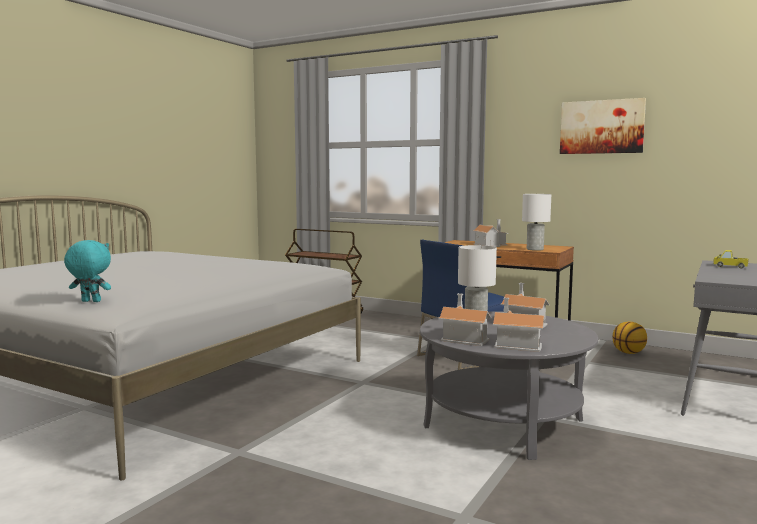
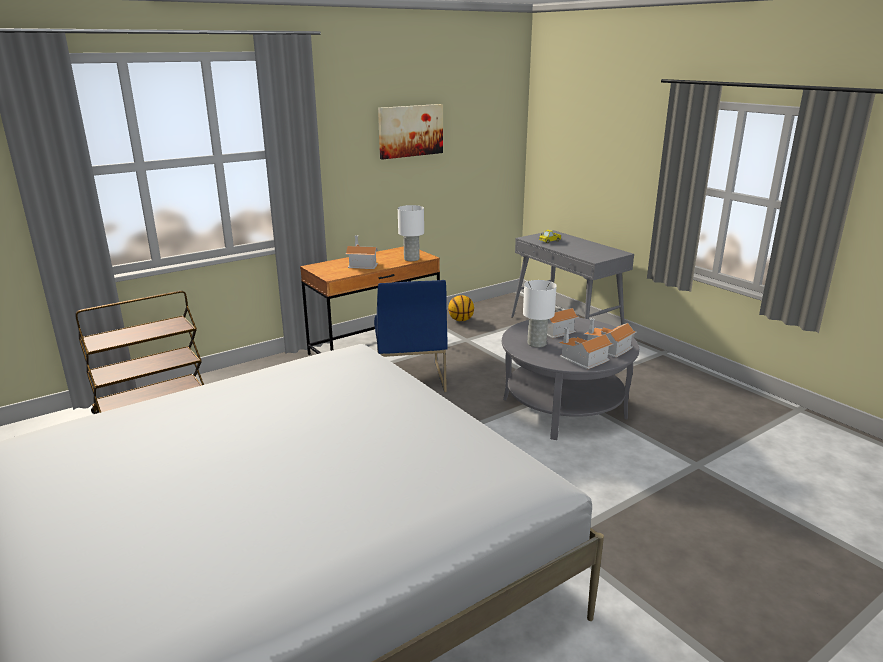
camera: 65 degrees left, 15 degrees up
(90, 301) = (491, 499): turquoise plush toy -> none

